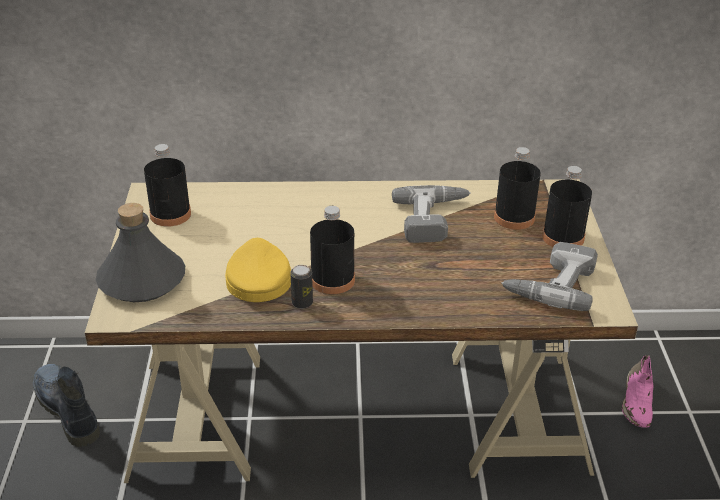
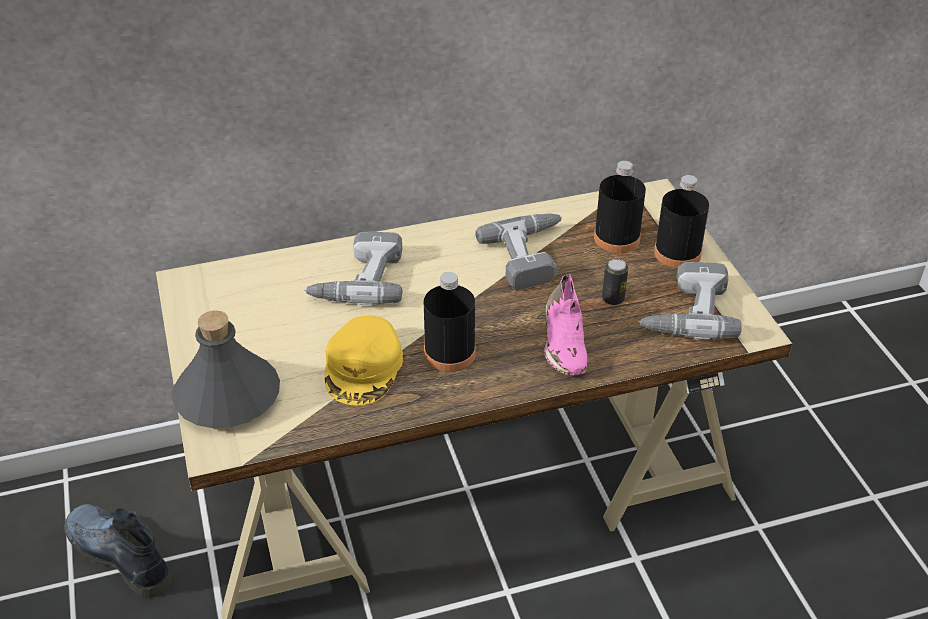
camera: 15 degrees left, 5 degrees up
(170, 214) = (224, 305): black bottle -> none
(258, 278) = (364, 368): yellow cap -> yellow cap turned 150 degrees counterclockwise
(284, 213) = (358, 279): none -> power drill
(302, 303) = (427, 388): can -> can (613, 299)
(637, 402) = (752, 407): pink shoe -> pink shoe (563, 341)

